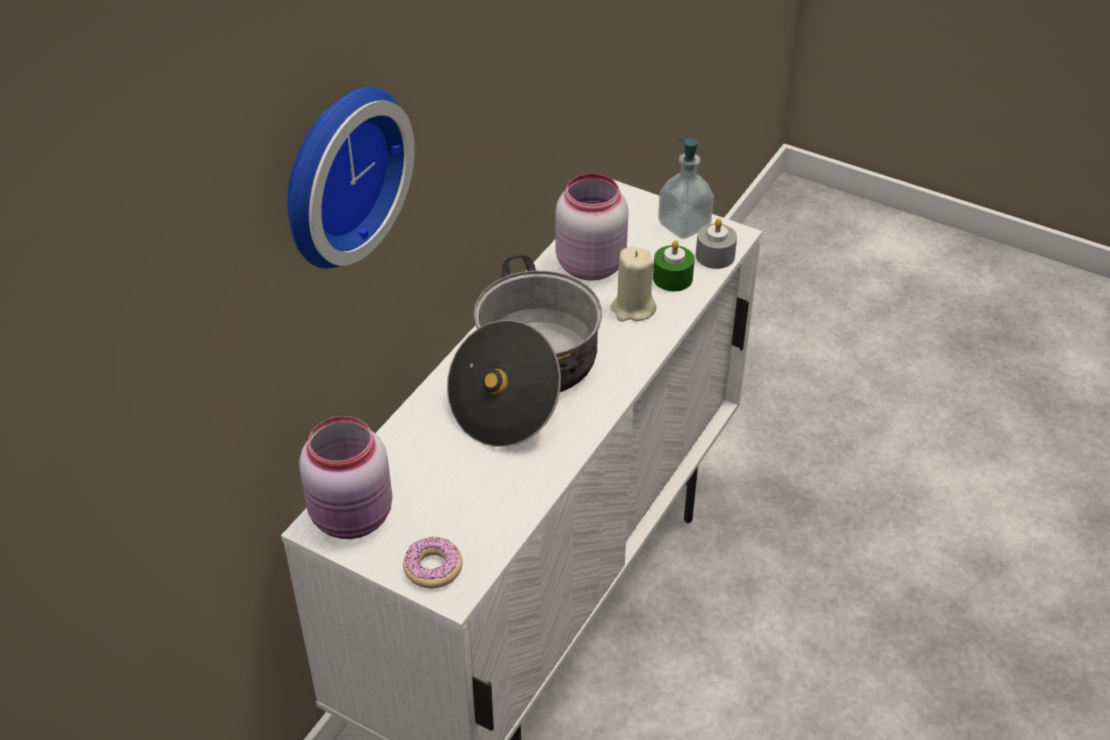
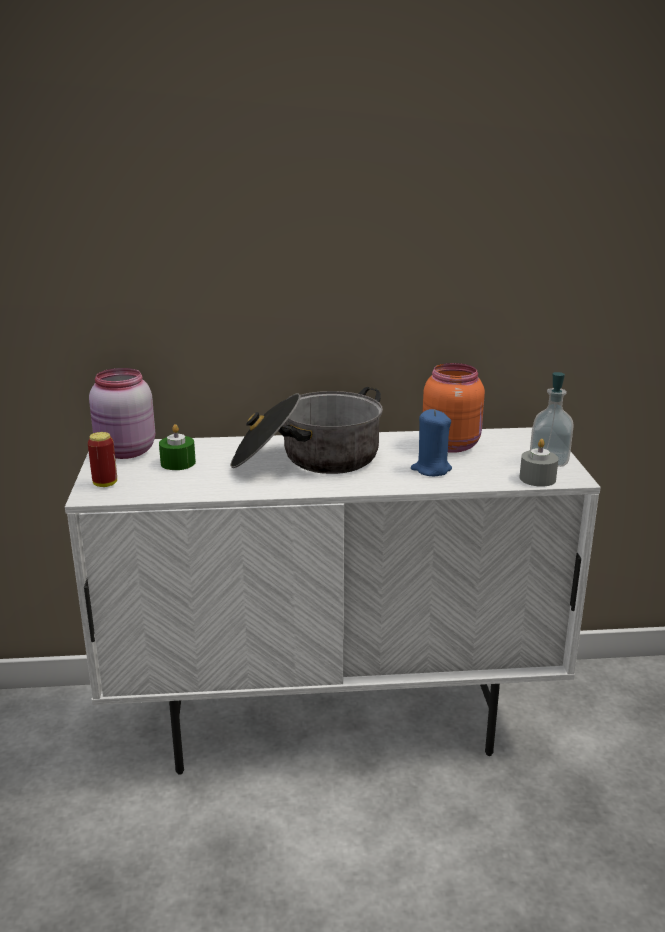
camera: 55 degrees right, 20 degrees down
(336, 173) = (201, 209): wall clock -> none
(433, 568) = (105, 484): donut -> can
(589, 264) = (451, 444): pink jar -> orange jar
(633, 308) = (431, 469): beige candle -> blue candle
(672, 278) = (486, 472): green candle -> green candle (178, 463)

